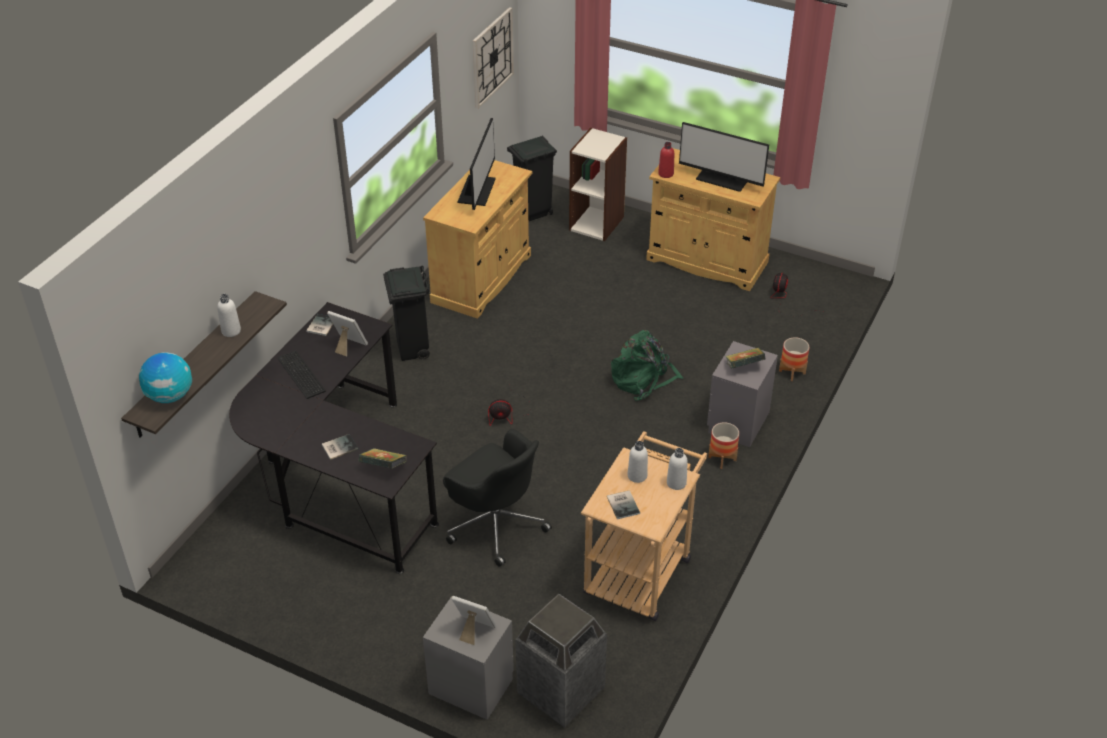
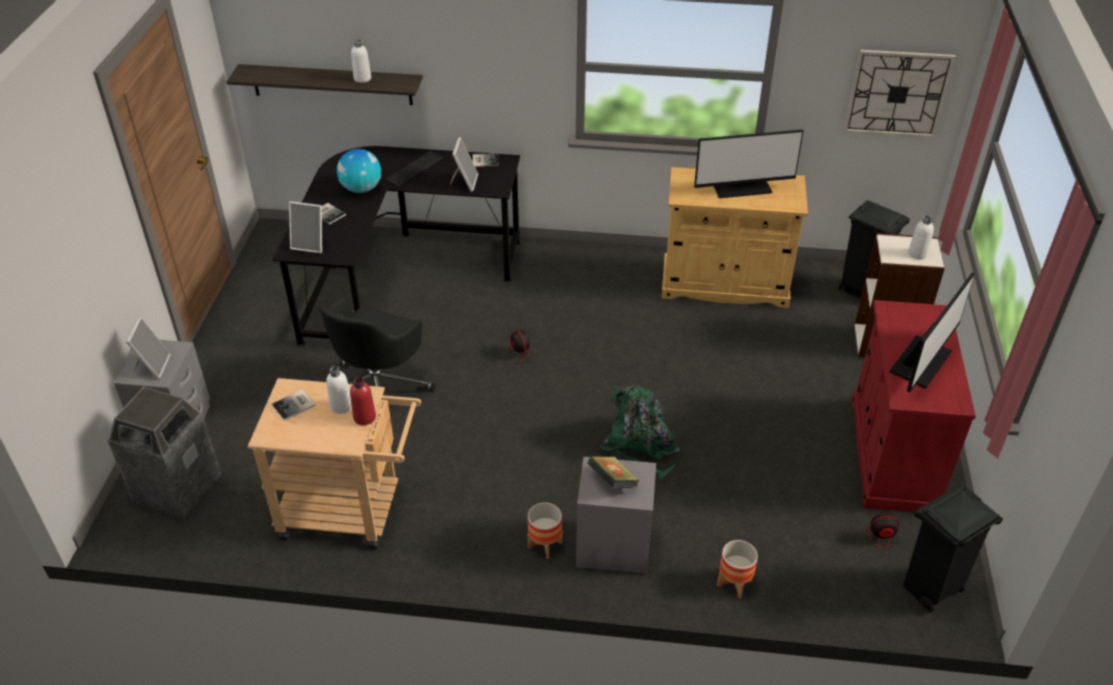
camera: 70 degrees right, 0 degrees up
(170, 396) = (270, 75): globe -> globe (361, 189)
(383, 467) = (310, 244): book -> picture frame
(412, 350) = (588, 270): black trash can -> black trash can (929, 590)
(666, 174) = (889, 312): red bottle -> red bottle (364, 417)
(676, 483) = (339, 439): white bottle -> white bottle (917, 253)
(707, 261) = (892, 453): beige cabinet -> red cabinet
(722, 179) = (922, 362): monitor -> monitor turned 150 degrees counterclockwise

